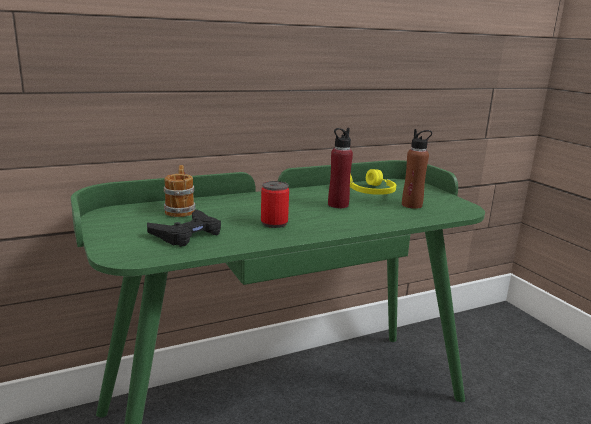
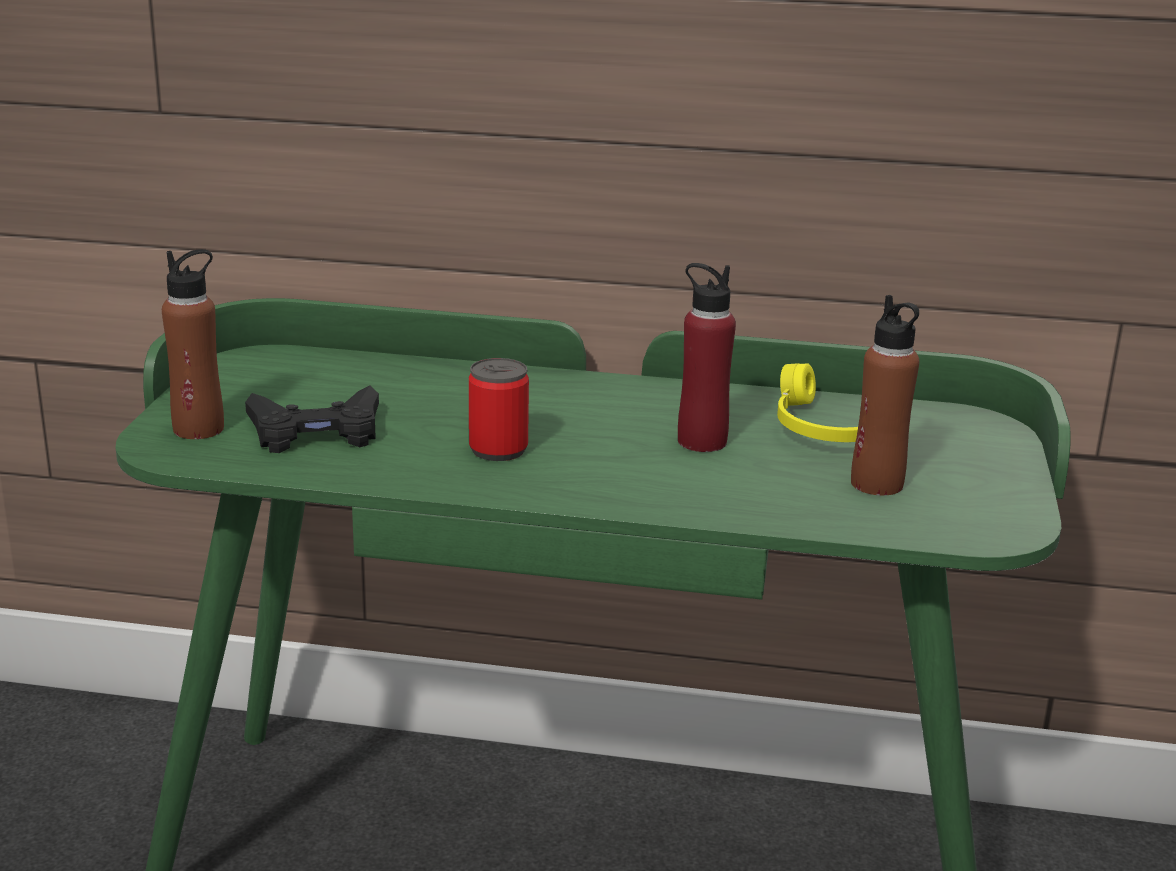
camera: 35 degrees right, 5 degrees up
(128, 245) = (199, 429): none -> brown bottle
(180, 210) = (380, 379): mug -> none

